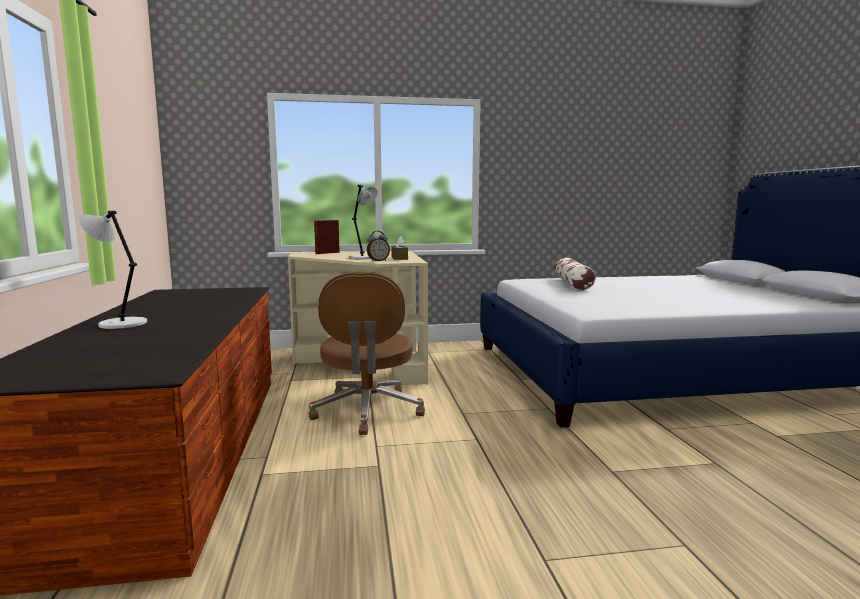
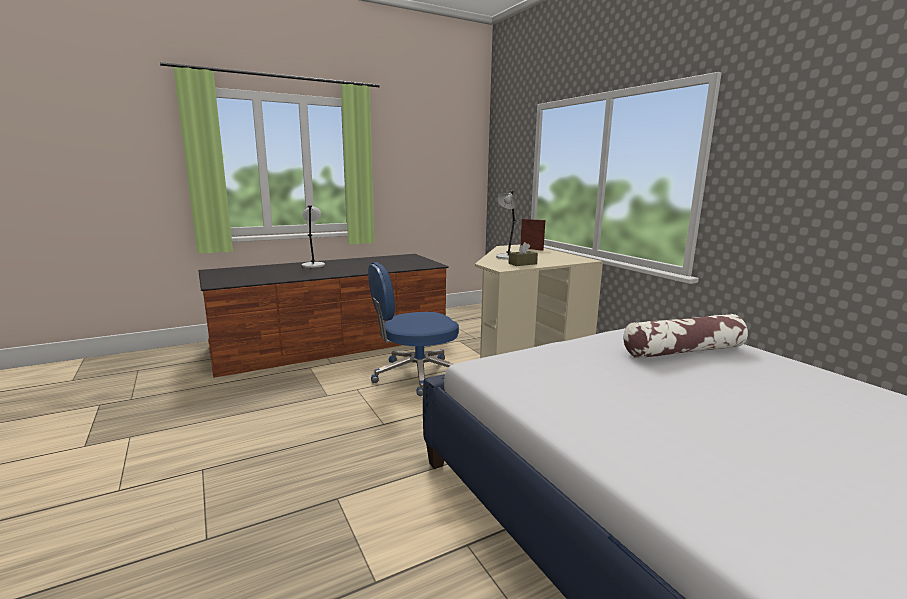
camera: 70 degrees right, 5 degrees up
(367, 411) = (416, 375): brown office chair -> blue office chair
(378, 261) = (492, 261): alarm clock -> none

